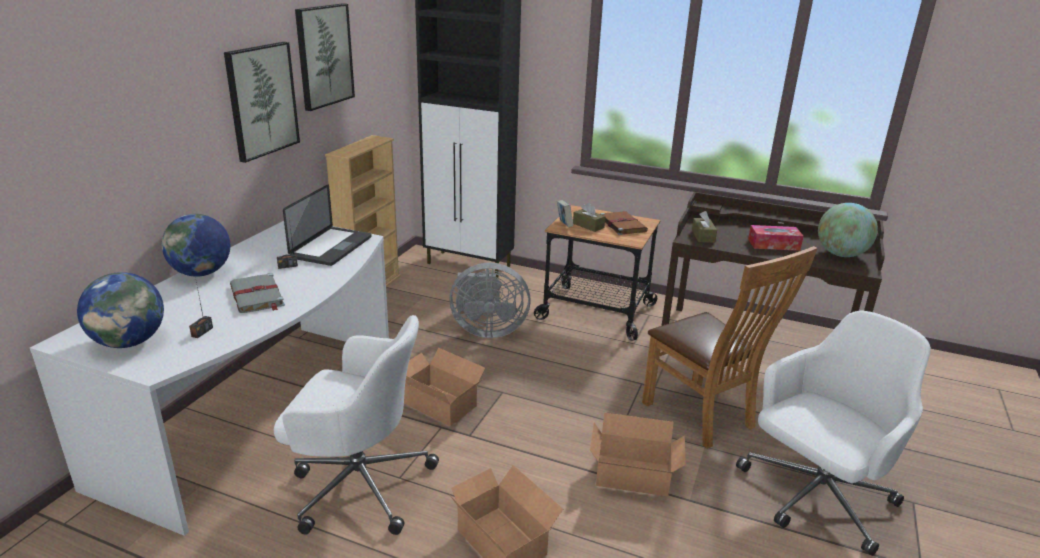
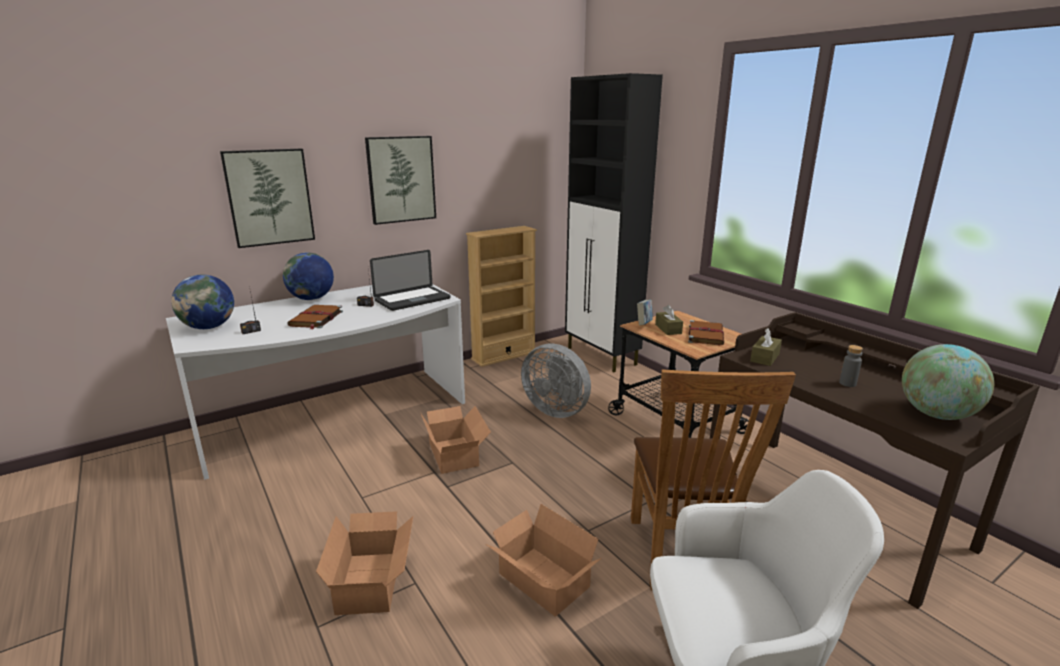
camera: 35 degrees right, 5 degrees down
(257, 296) = (316, 319): grey book -> brown book
(324, 56) = (474, 152): picture -> picture (269, 197)
(358, 483) = (332, 490): white office chair -> none
(773, 244) = (847, 383): tissue box -> grey bottle

